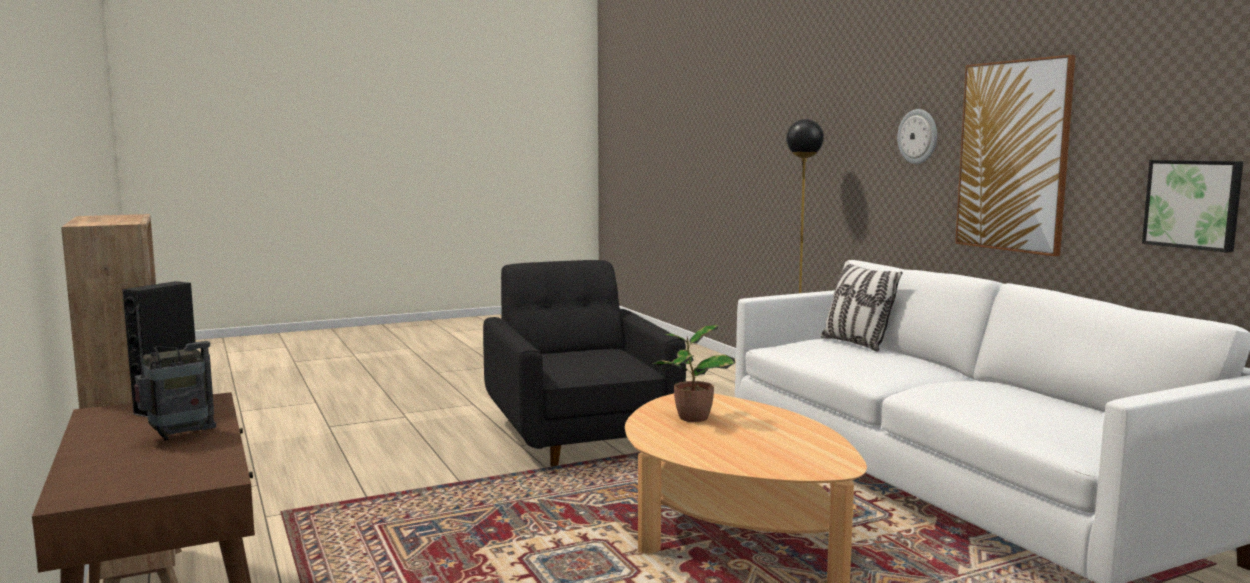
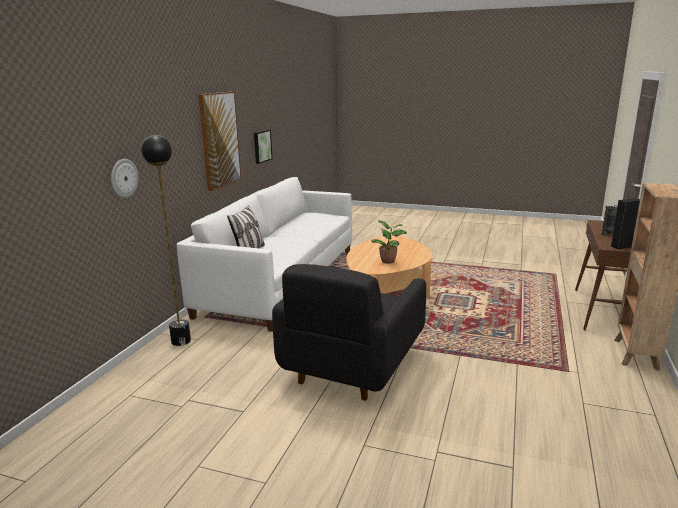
camera: 135 degrees left, 10 degrees up
(918, 136) = (180, 137): wall clock -> wall clock (123, 178)

